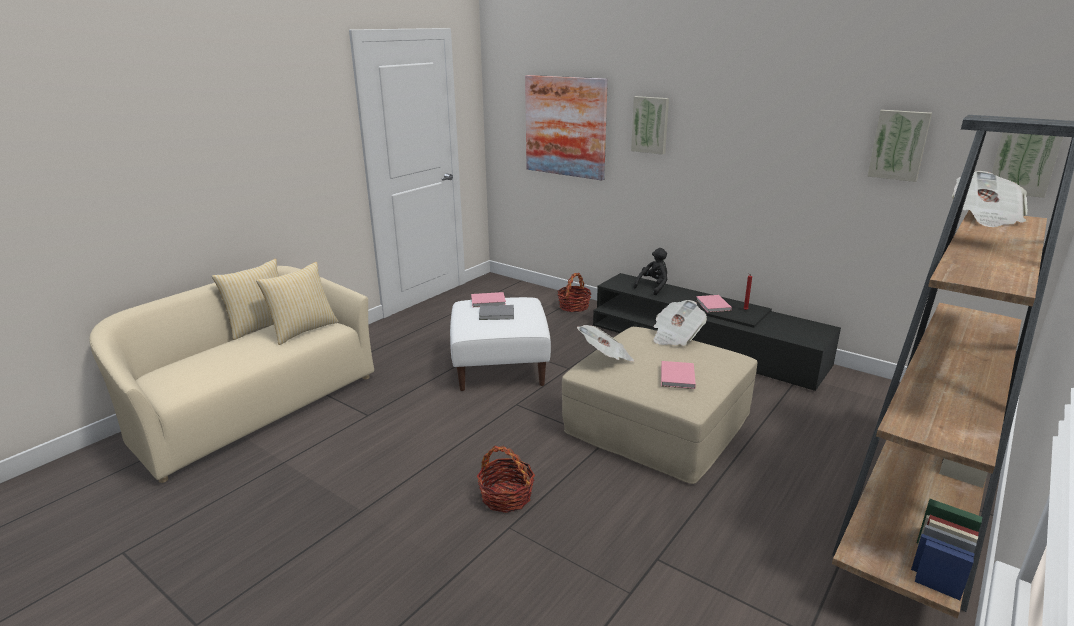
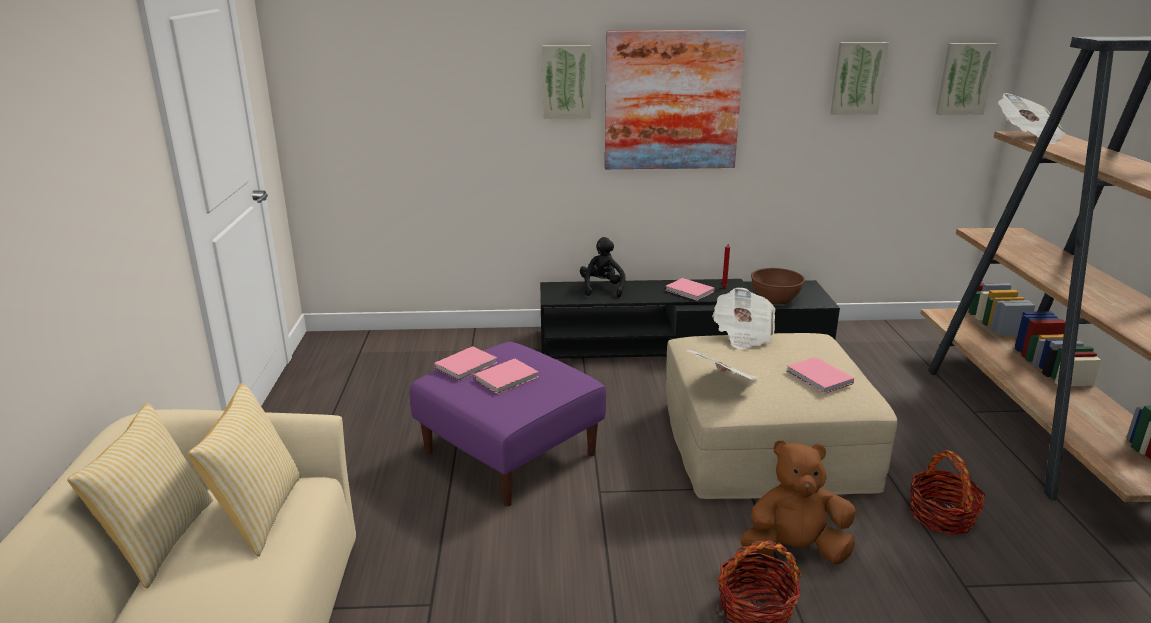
camera: 40 degrees left, 0 degrees up
(497, 314) = (508, 378): grey book -> pink book
(499, 366) = (508, 453): white ottoman -> purple ottoman
(565, 126) = (430, 96): picture -> picture (672, 101)
(574, 307) = (486, 343): basket -> basket (941, 516)
(577, 483) = (794, 550): none -> brown plush toy
(776, 329) = (775, 299): none -> brown bowl

